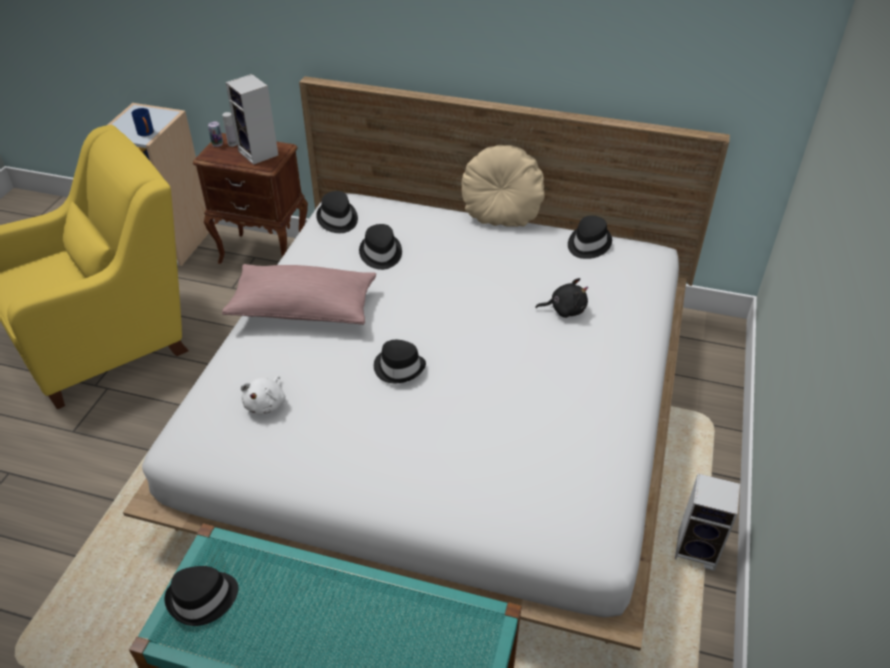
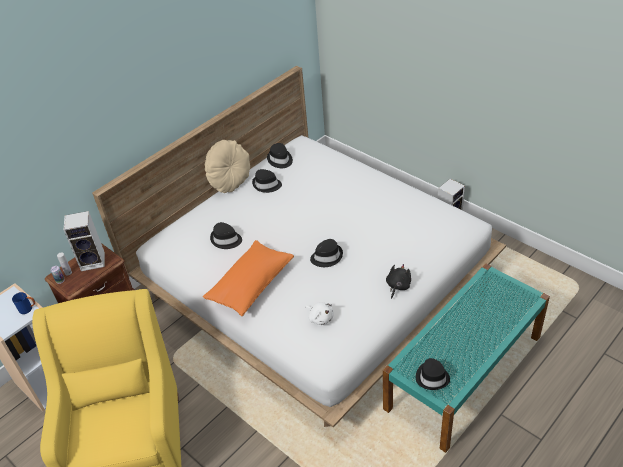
camera: 60 degrees left, 0 degrees up
(303, 309) = (251, 285): pink pillow -> orange pillow
(337, 219) = (176, 251): black hat -> black hat (266, 185)
(565, 309) = (324, 184): black plush toy -> black plush toy (397, 286)

